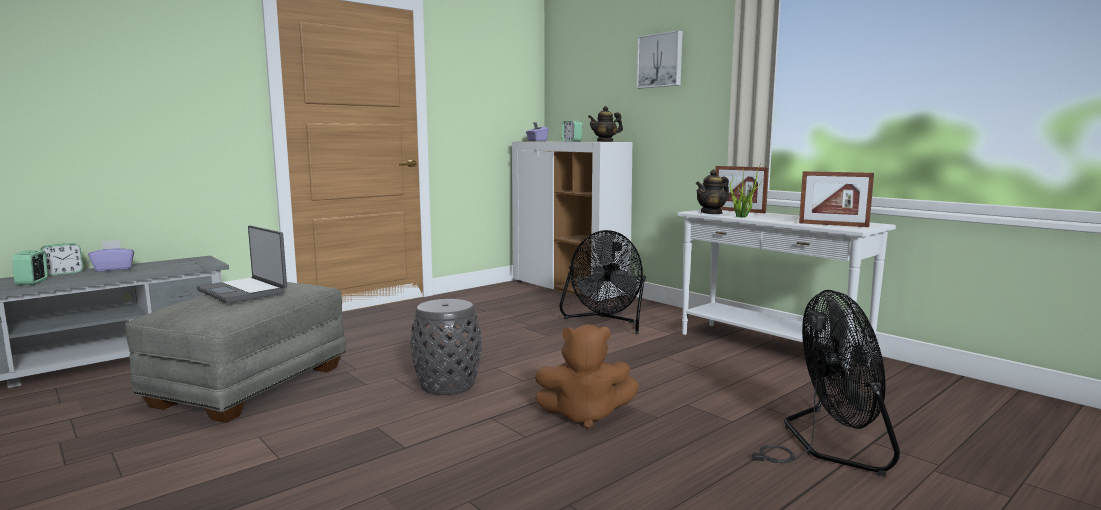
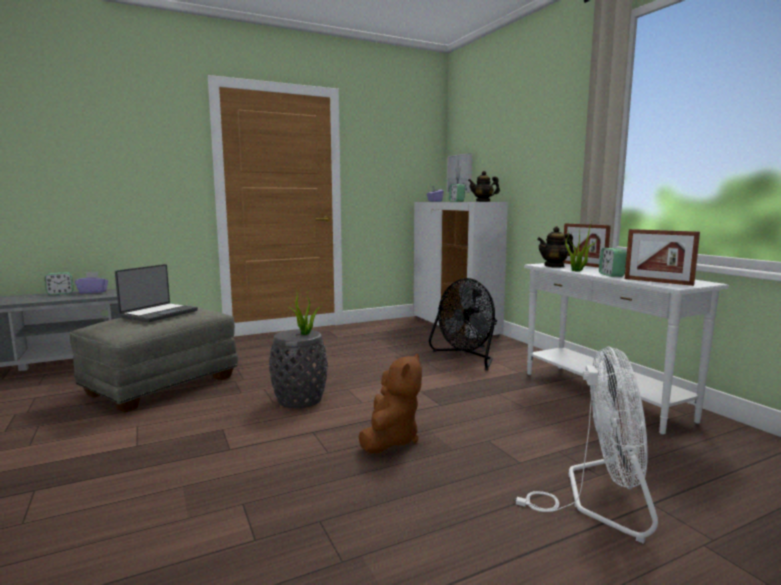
camera: 15 degrees right, 0 degrees up
(33, 282) = (34, 299): alarm clock -> alarm clock (611, 275)
(244, 291) = (158, 314): laptop -> laptop turned 120 degrees counterclockwise
(455, 304) = (305, 334): none -> potted plant
(585, 415) = (390, 439): brown plush toy -> brown plush toy turned 90 degrees counterclockwise
(660, 60) = (532, 129): picture -> picture (461, 173)
(820, 442) = (595, 496): black fan -> white fan

